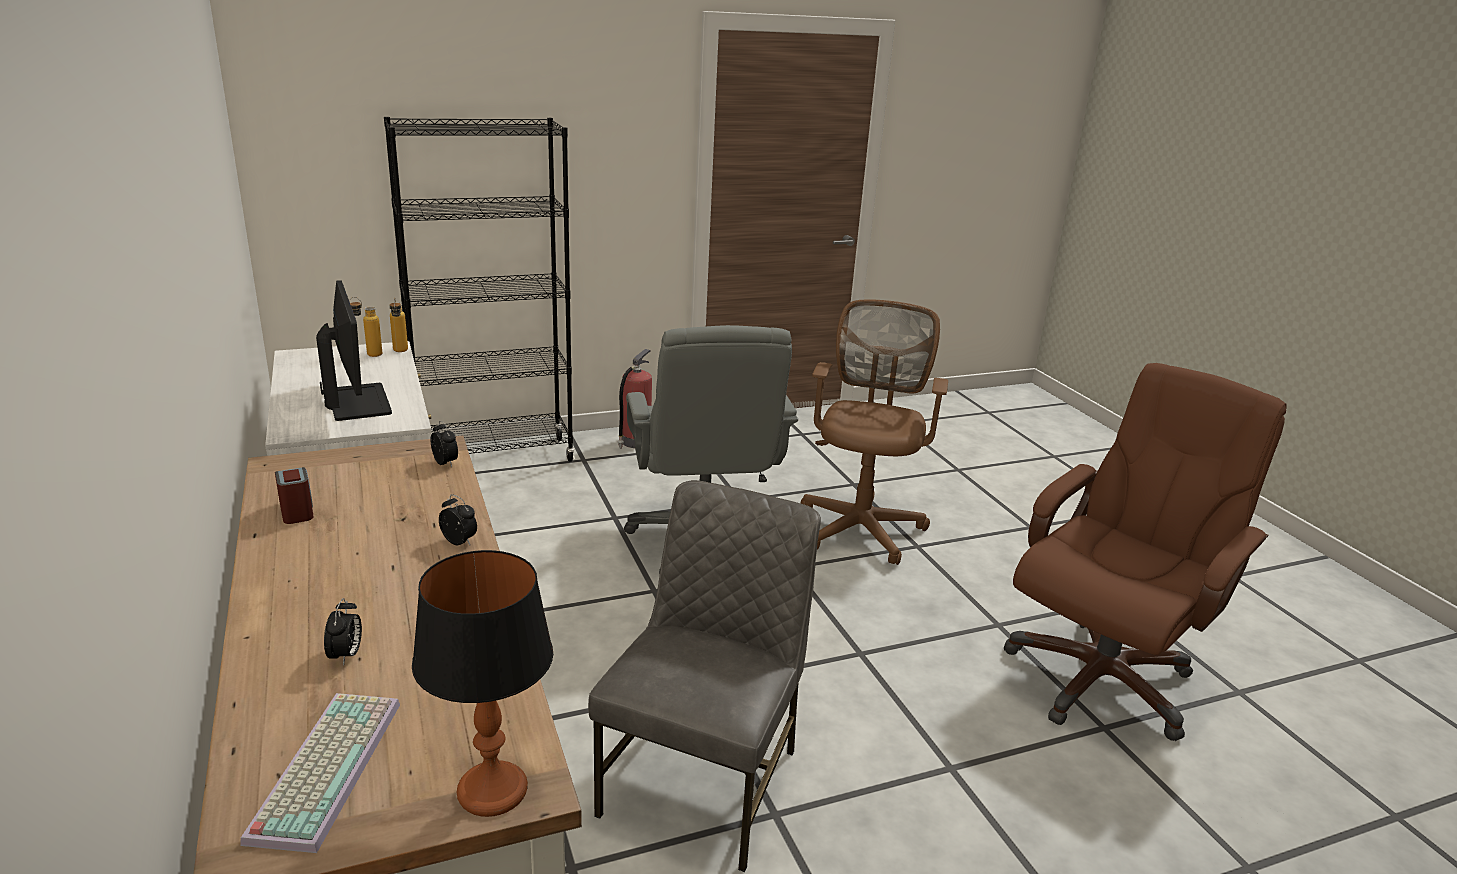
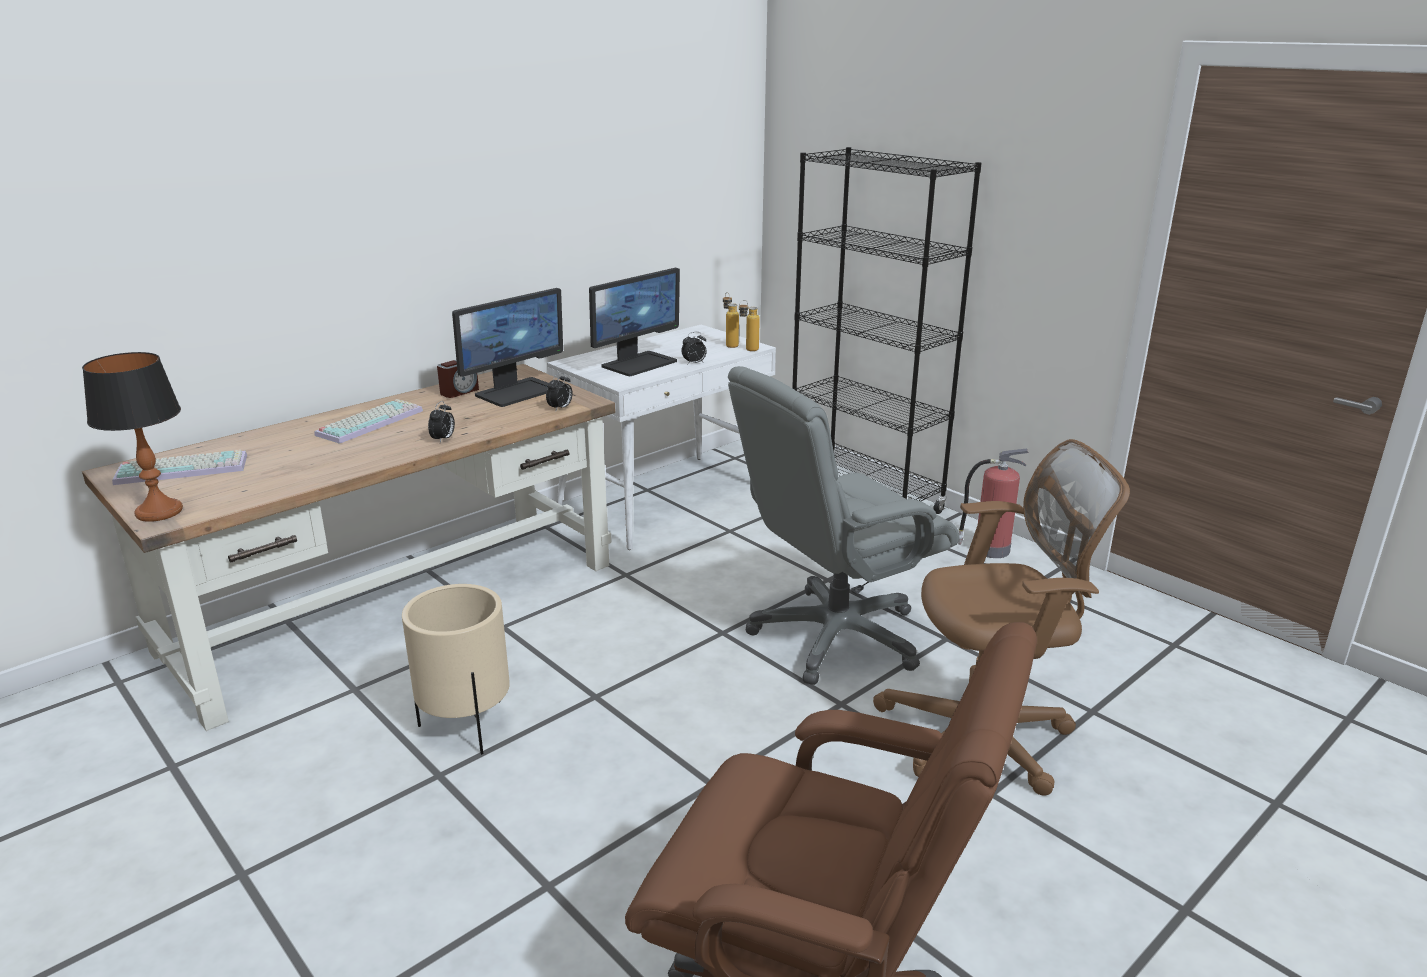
camera: 70 degrees right, 0 degrees up
(327, 585) = (370, 422): none -> keyboard
(346, 655) = (292, 446): alarm clock -> alarm clock (694, 363)
(353, 477) = (516, 392): none -> monitor
(705, 781) = (467, 727): grey chair -> beige planter

